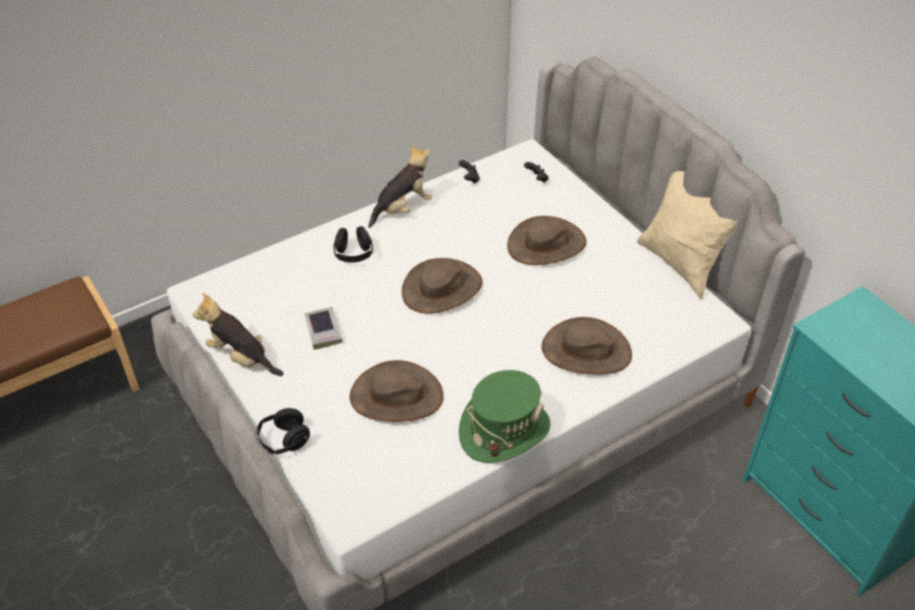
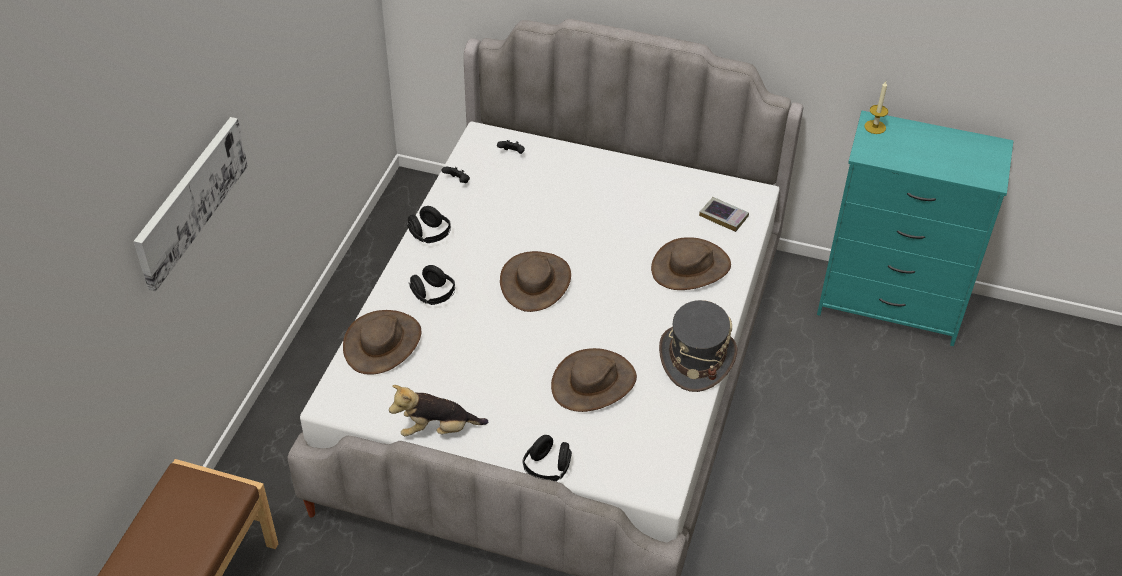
camera: 40 degrees left, 0 degrees up
(158, 65) = (190, 200): none -> picture
(323, 330) = (480, 369): book -> book (723, 217)
(402, 208) = (430, 235): plush toy -> black headphones
(504, 430) = (696, 358): green hat -> grey hat
(546, 244) = (577, 203): brown hat -> brown hat (383, 343)
(681, 264) = (688, 166): beige pillow -> none
(859, 308) = (875, 127): none -> candle

